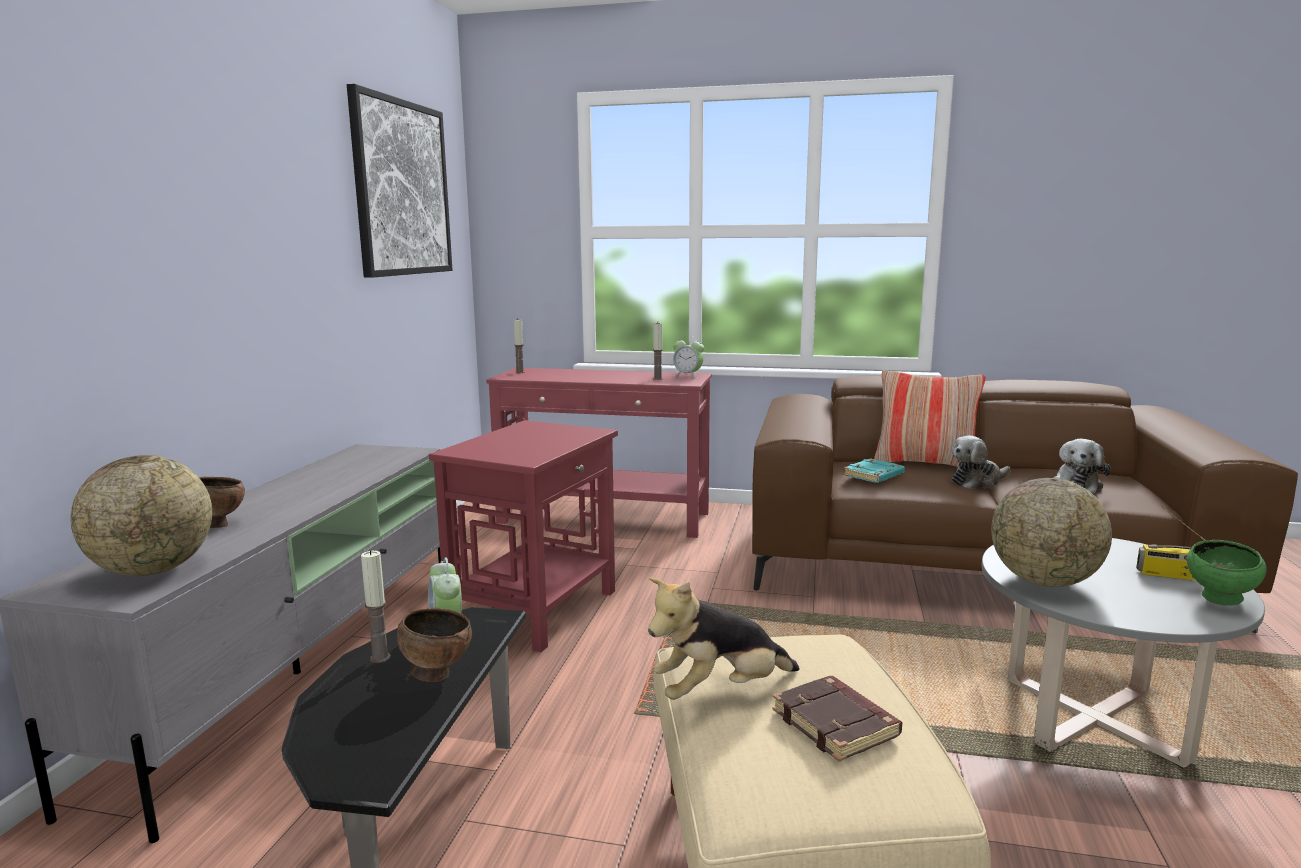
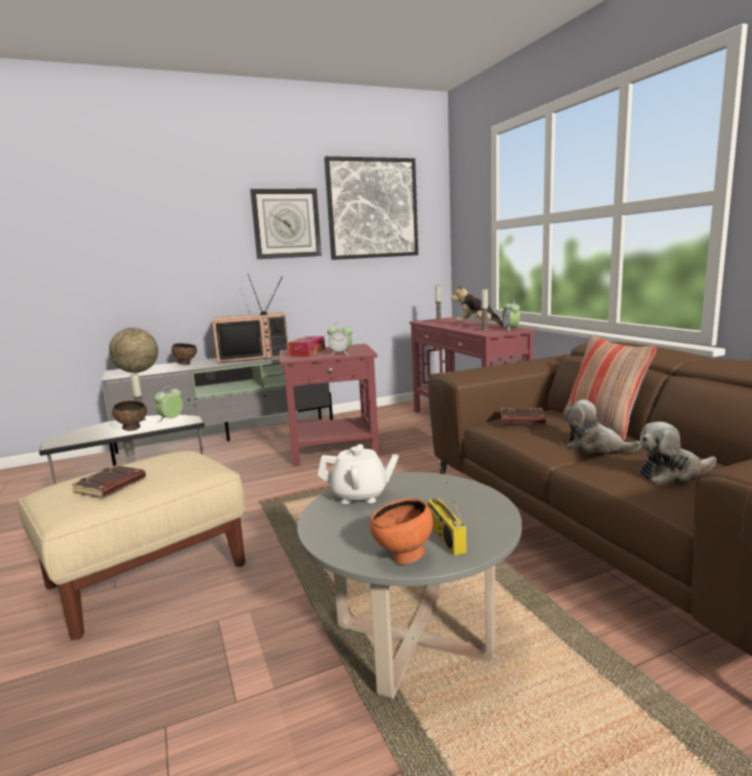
camera: 55 degrees right, 0 degrees up
(307, 205) = (286, 223): none -> wall clock
(322, 480) = (254, 356): none -> television
(506, 447) = (307, 352): none -> tissue box
(573, 439) = (341, 354): none -> alarm clock
(720, 691) = (132, 462): plush toy -> plush toy (477, 326)
(874, 476) = (522, 420): turquoise book -> brown book
(1044, 581) = (359, 495): globe -> white teapot
(1220, 601) = (403, 558): green bowl -> orange bowl

